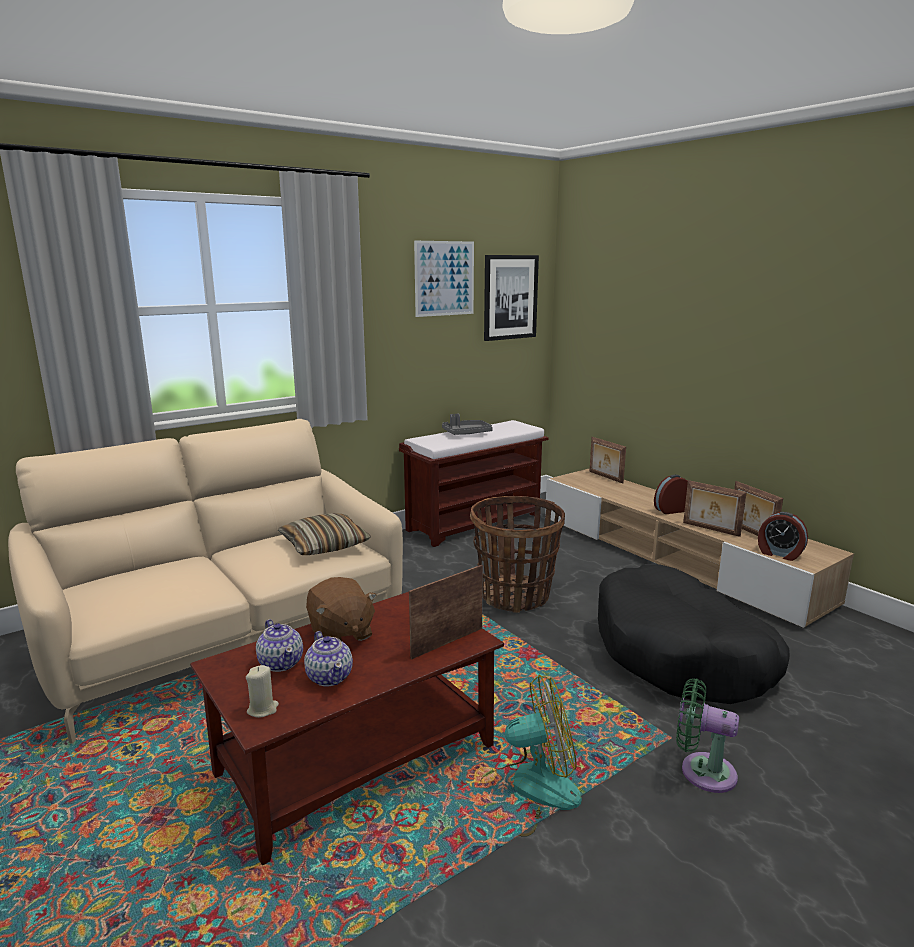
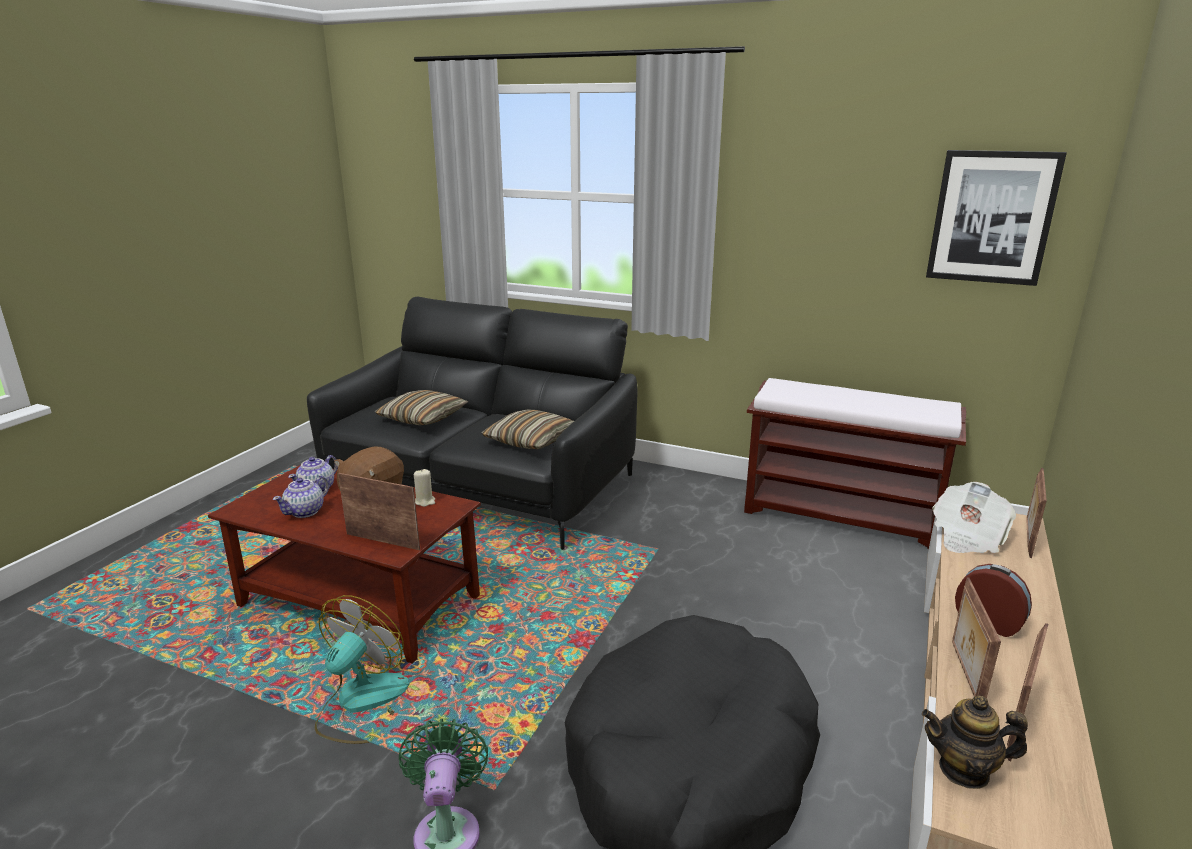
camera: 60 degrees right, 5 degrees up
(179, 580) = (422, 418): none -> pillow
(225, 635) = (481, 484): beige sofa -> black sofa
(263, 709) = (254, 503): beige candle -> beige candle (425, 501)
(444, 278) = (865, 181): picture -> none
(466, 433) = (845, 395): grey tray -> none
(515, 596) = (696, 595): basket -> none
(529, 789) = (362, 704): fan -> fan turned 120 degrees counterclockwise
(591, 487) = (967, 537): none -> newspaper
(779, 554) = (964, 770): alarm clock -> teapot

